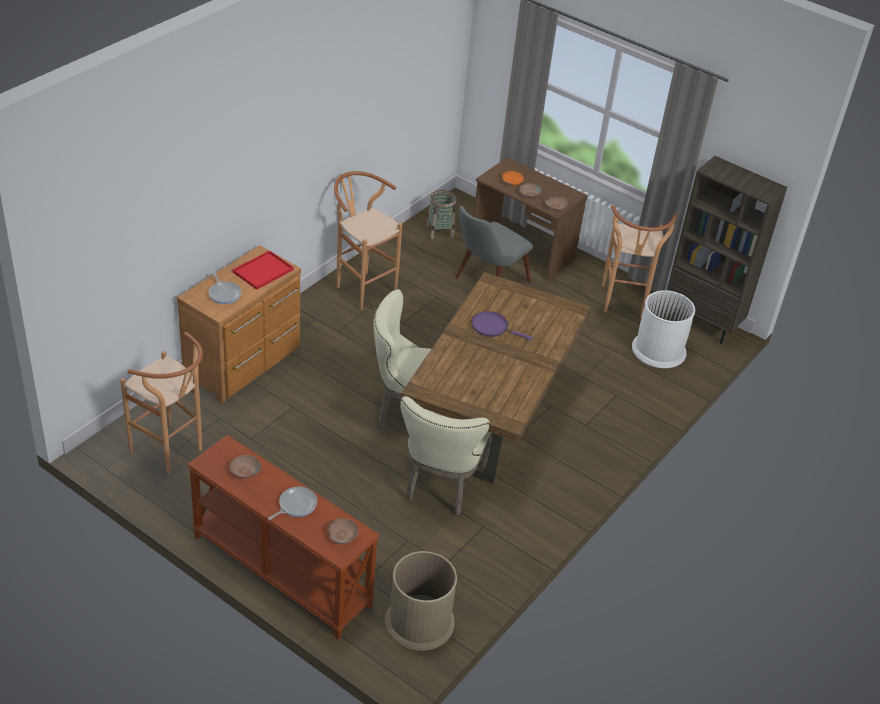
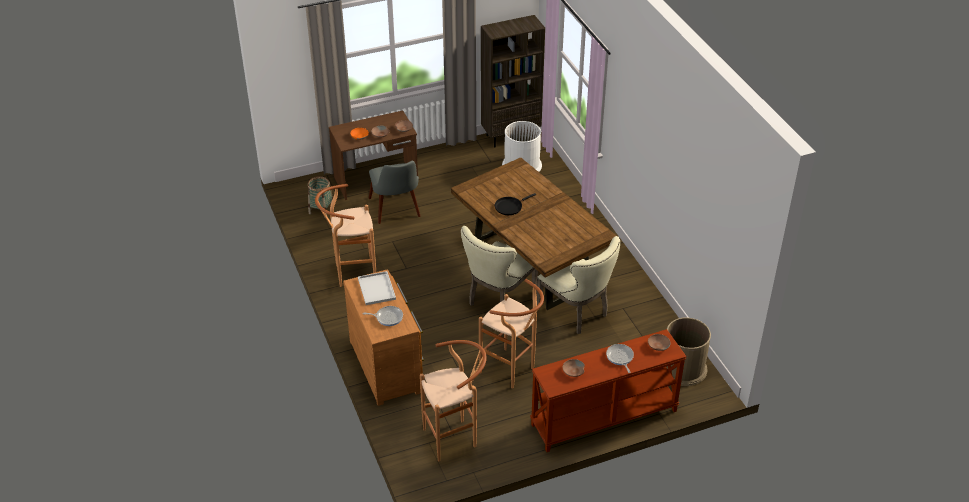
camera: 55 degrees left, 0 degrees up
(262, 271) = (377, 289): red tray -> white tray
(492, 327) = (510, 207): purple frying pan -> black frying pan
(623, 305) = (469, 160): brown stool -> brown stool (512, 371)

